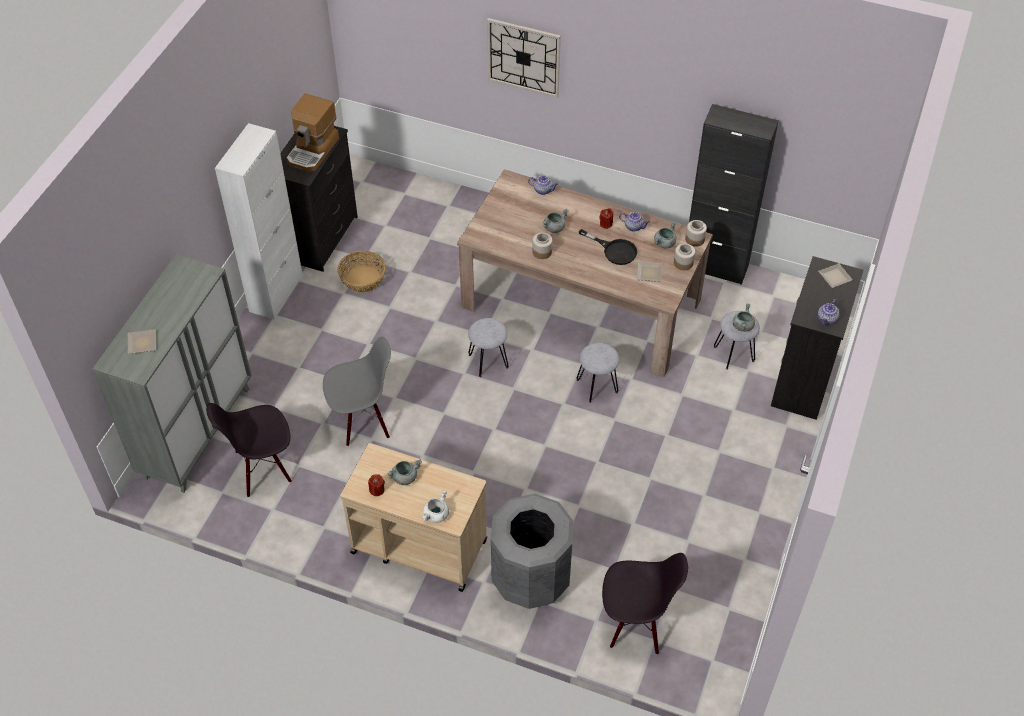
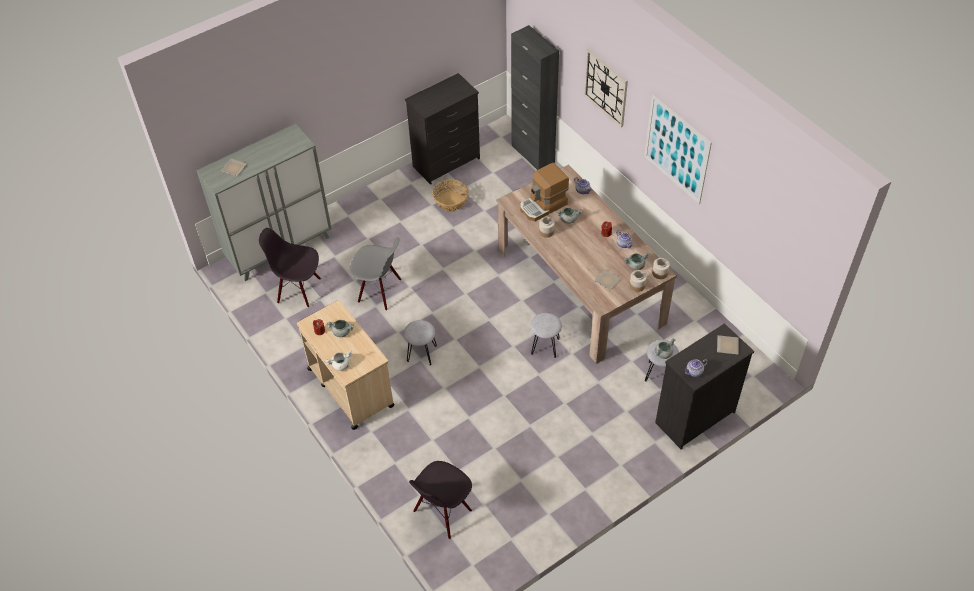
camera: 35 degrees right, 0 degrees up
(276, 293) = (391, 185): white cabinet -> none
(313, 151) = (445, 97): coffee machine -> coffee machine (543, 206)
(488, 361) = (487, 293): grey stool -> grey stool (421, 353)
(530, 578) = (401, 445): grey trash can -> none
(614, 250) = (596, 254): black frying pan -> none
(635, 623) = (443, 512): black chair -> black chair turned 90 degrees clockwise
(652, 91) = (676, 149): none -> picture
(715, 267) = (697, 306): black cabinet -> black cabinet (533, 154)

